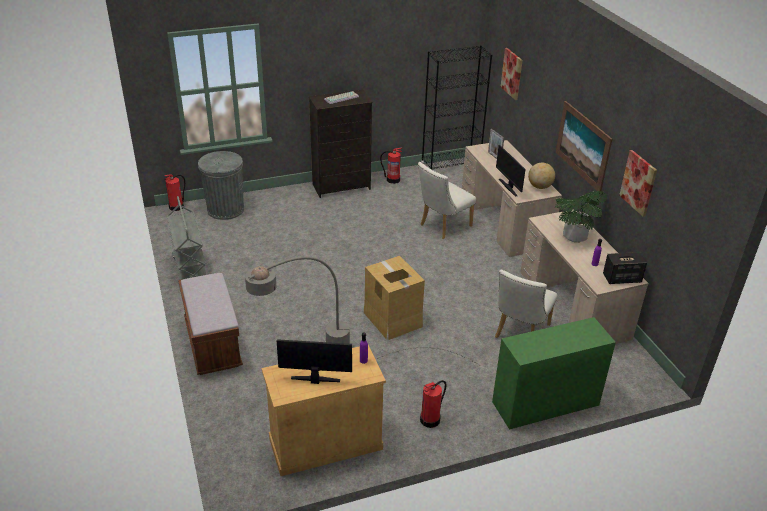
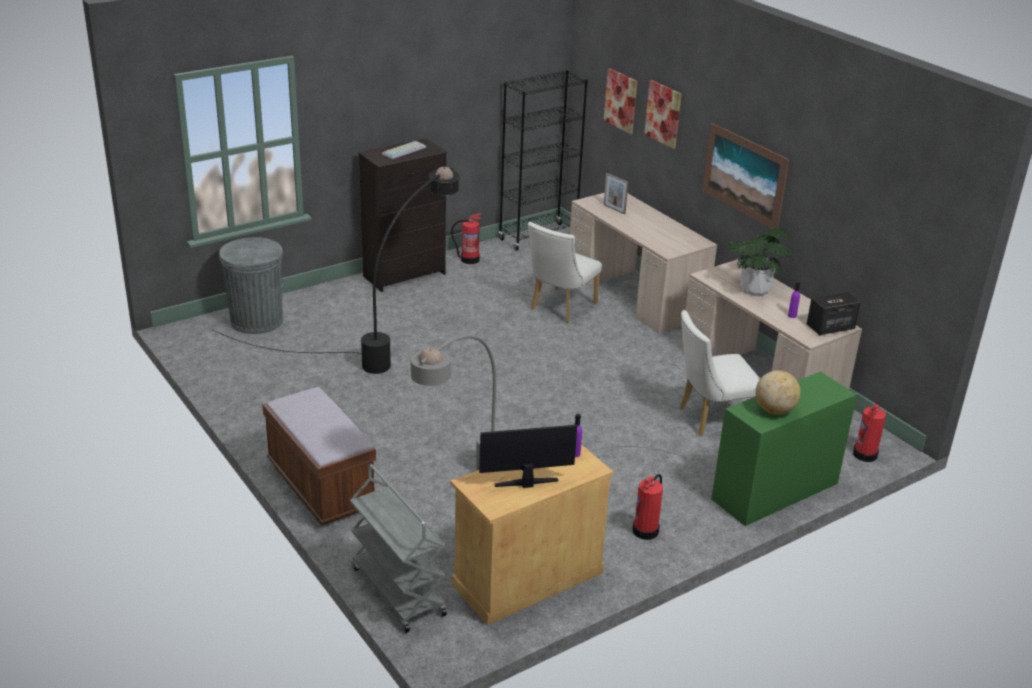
camera: 15 degrees left, 5 degrees down
(177, 206) = (184, 325): fire extinguisher -> fire extinguisher (865, 454)
(190, 272) = (245, 403): grey cart -> grey cart (397, 590)
(304, 241) = (386, 347): none -> black floor lamp
(392, 319) = (545, 424): cardboard box -> none
(508, 187) = (649, 242): monitor -> none
(520, 333) = (710, 418): white chair -> white chair turned 60 degrees clockwise
(540, 187) = (686, 238): globe -> globe (774, 410)
(638, 183) = (834, 207): picture -> picture (663, 114)

